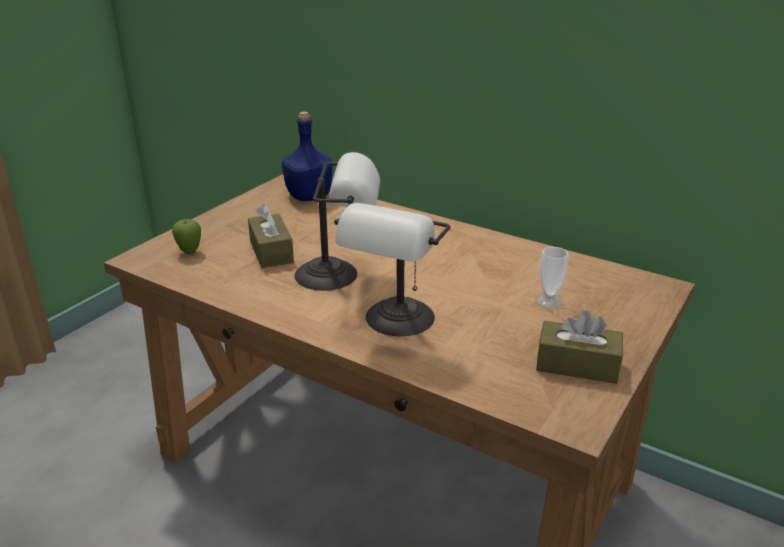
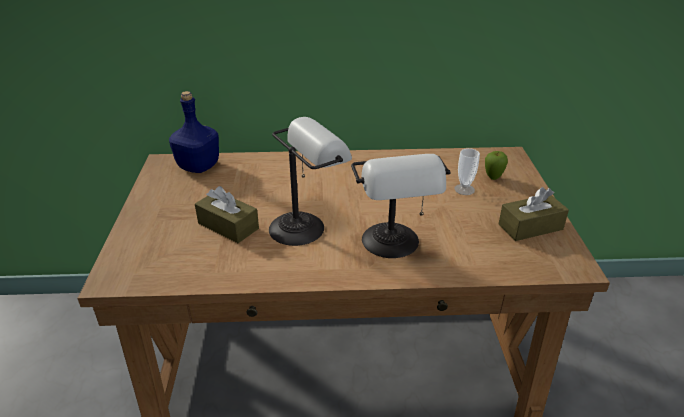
camera: 35 degrees left, 5 degrees up
(189, 252) = (155, 254): apple -> apple (493, 178)

